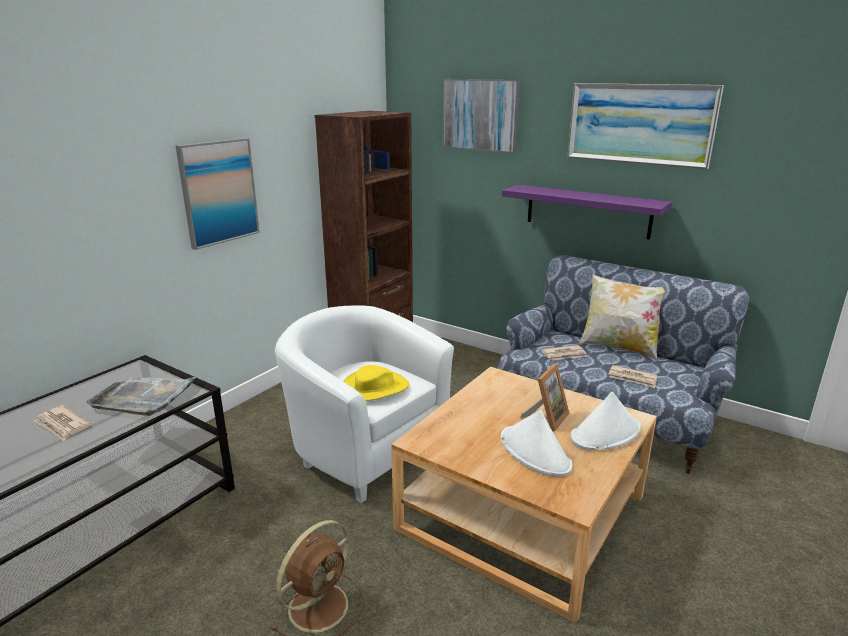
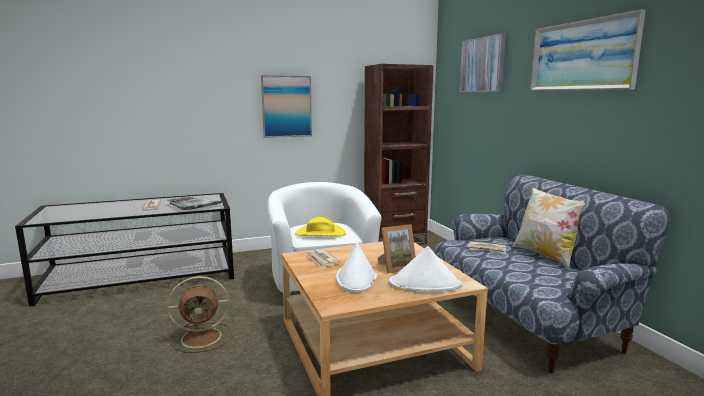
camera: 35 degrees right, 10 degrees down
(587, 211) = (545, 136): purple shelf -> none
(632, 378) = (522, 272): newspaper -> newspaper (322, 260)

